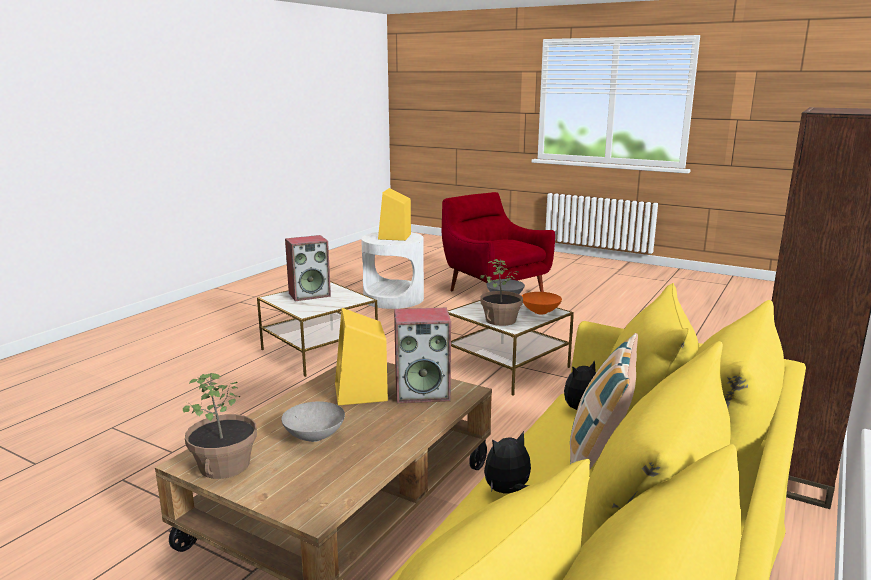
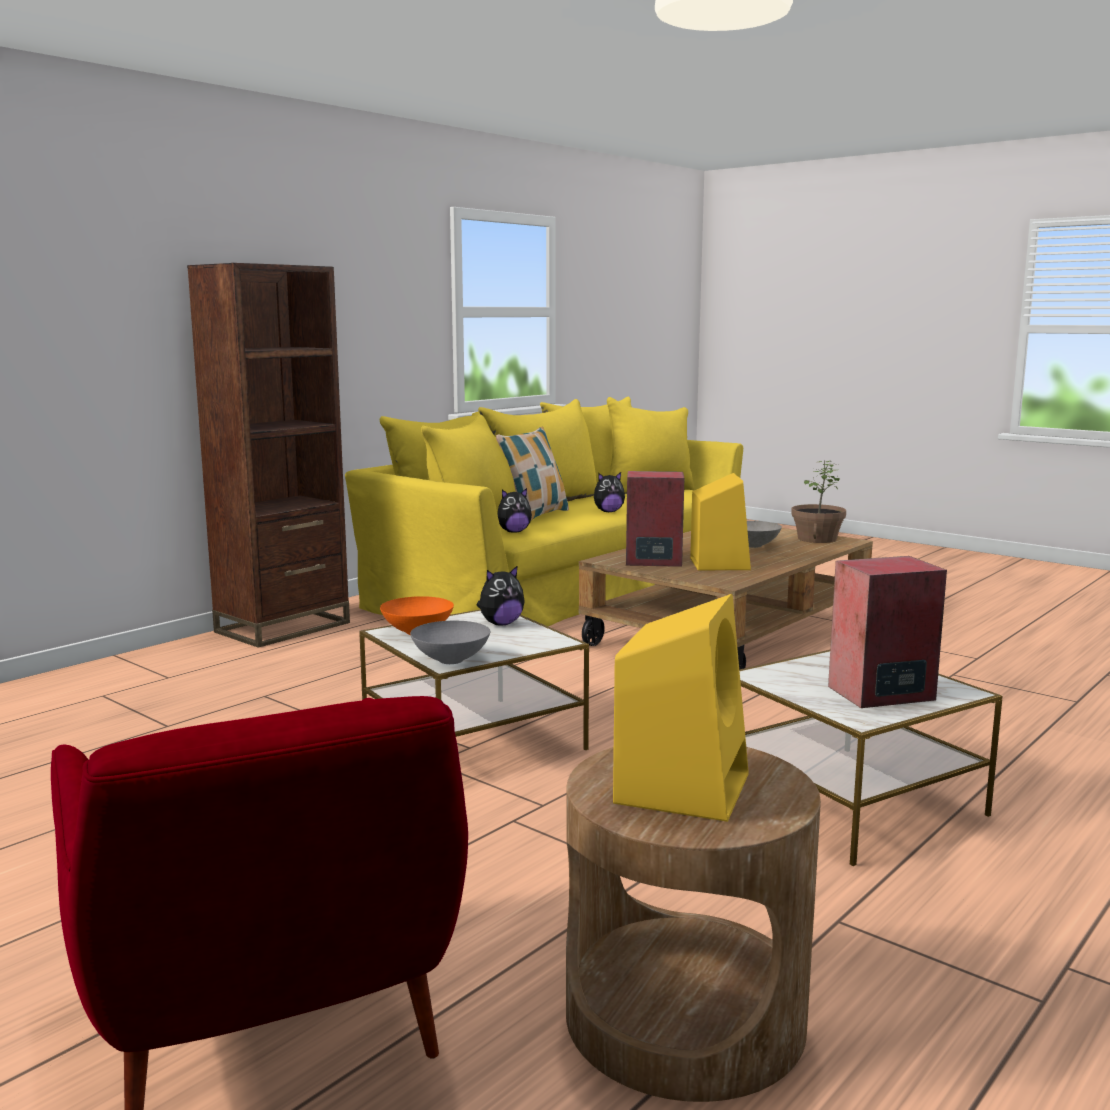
camera: 170 degrees left, 5 degrees down
(393, 298) = (683, 1017): white side table -> brown side table
(501, 320) = (500, 624): potted plant -> plush toy

